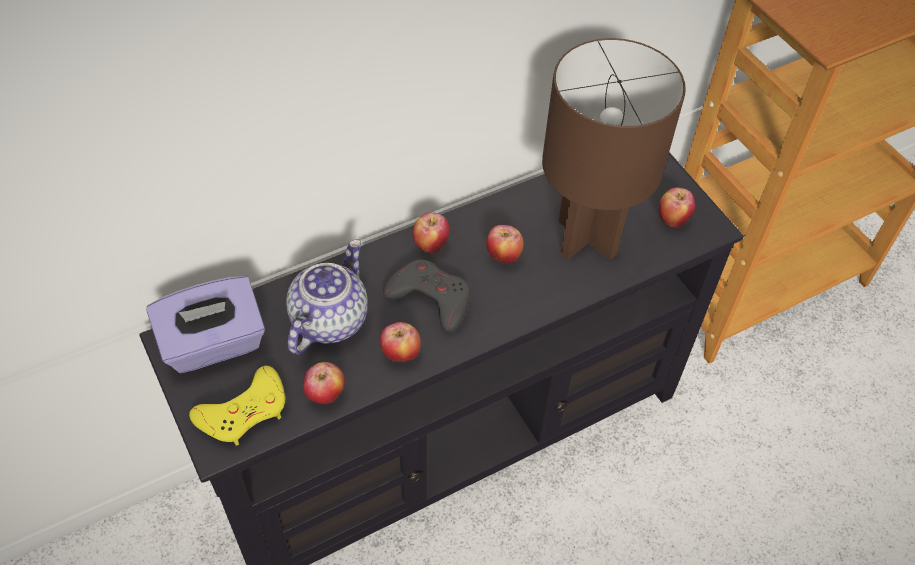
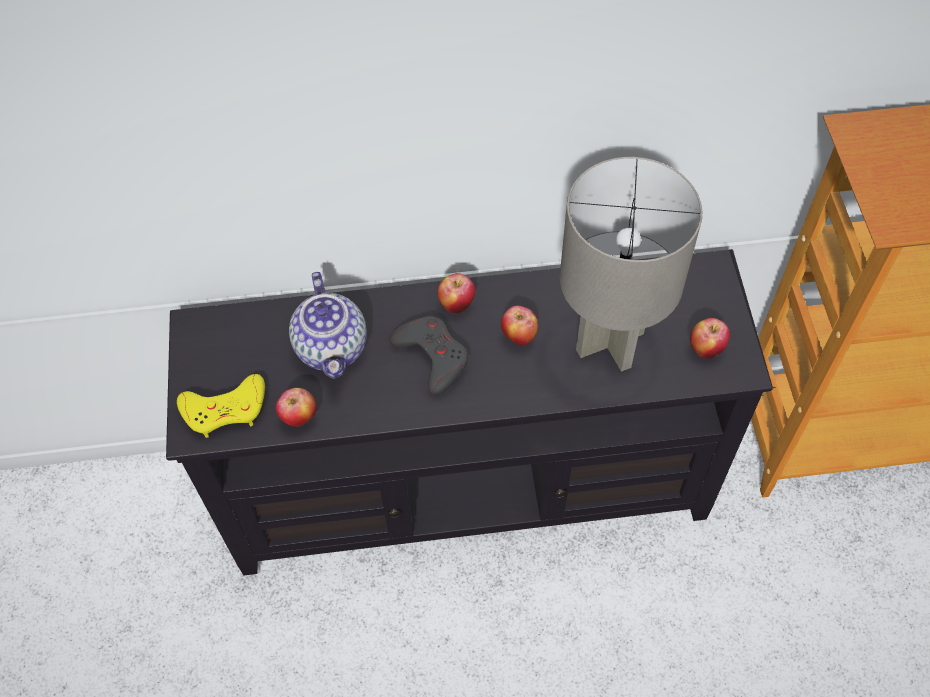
camera: 25 degrees right, 5 degrees up
(214, 344) = (226, 340): purple tissue box -> none
(329, 319) = (333, 348): teapot -> teapot turned 120 degrees clockwise
(400, 355) = (380, 402): apple -> none
(585, 238) = (608, 341): brown table lamp -> grey table lamp

